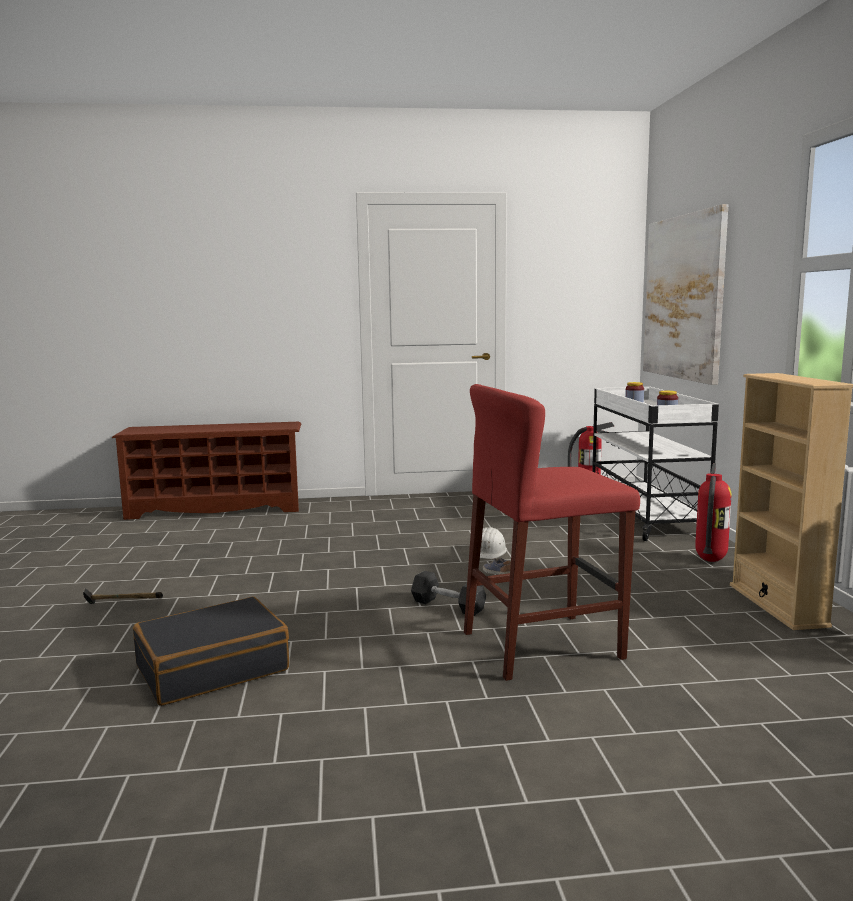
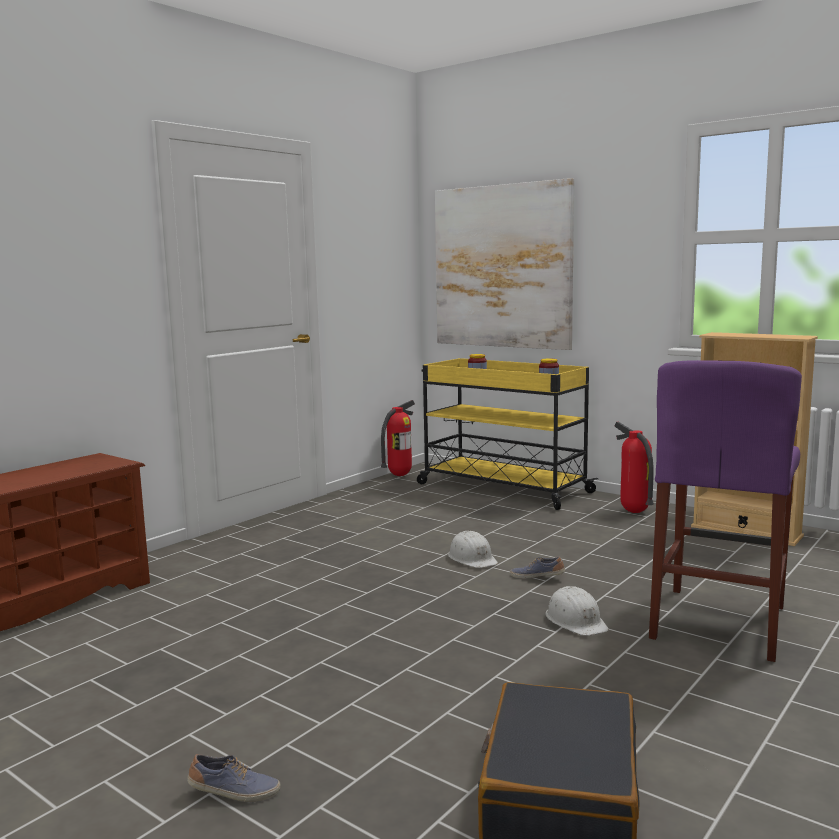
camera: 45 degrees left, 0 degrees up
(122, 604) = (234, 793): hammer -> shoe
(448, 606) = (576, 621): grey dumbbell -> white hard hat
(542, 645) = (719, 622): red stool -> purple stool
(644, 515) = (501, 488): white cart -> yellow cart

